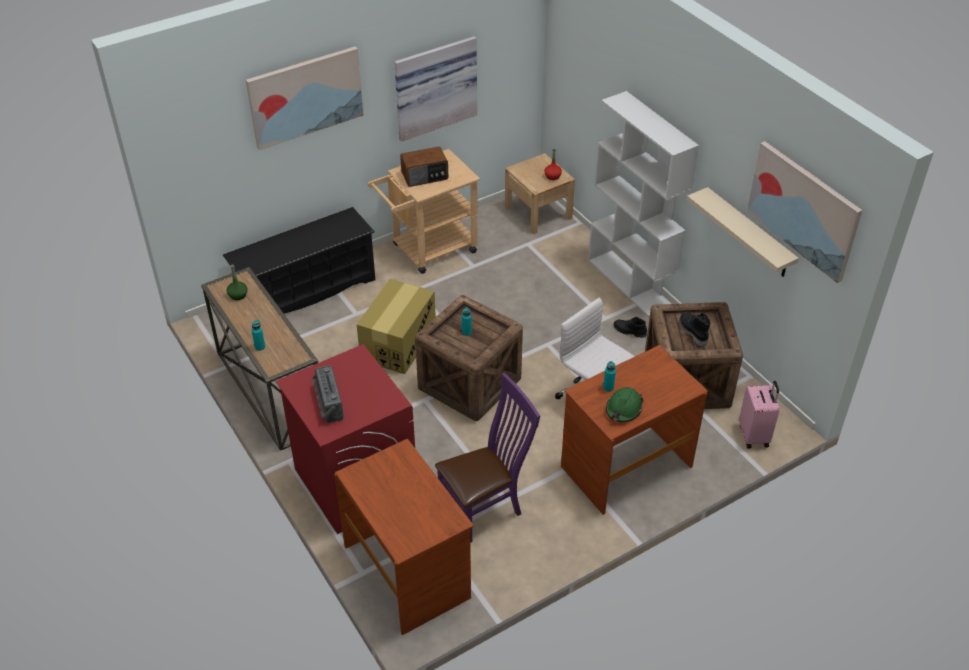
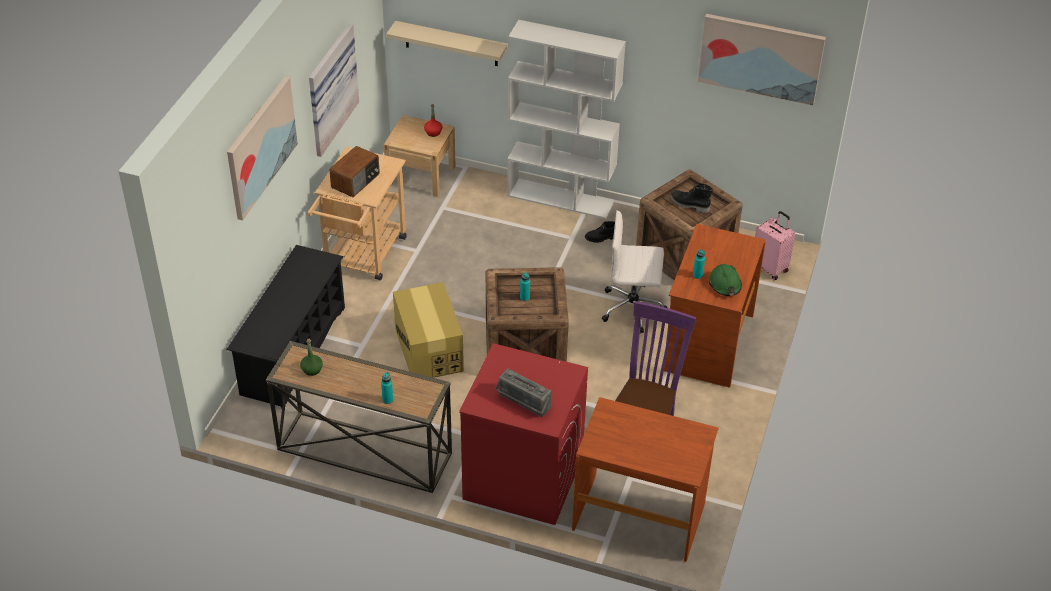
camera: 40 degrees left, 0 degrees up
(749, 233) = (699, 99): beige shelf -> beige shelf (451, 44)

